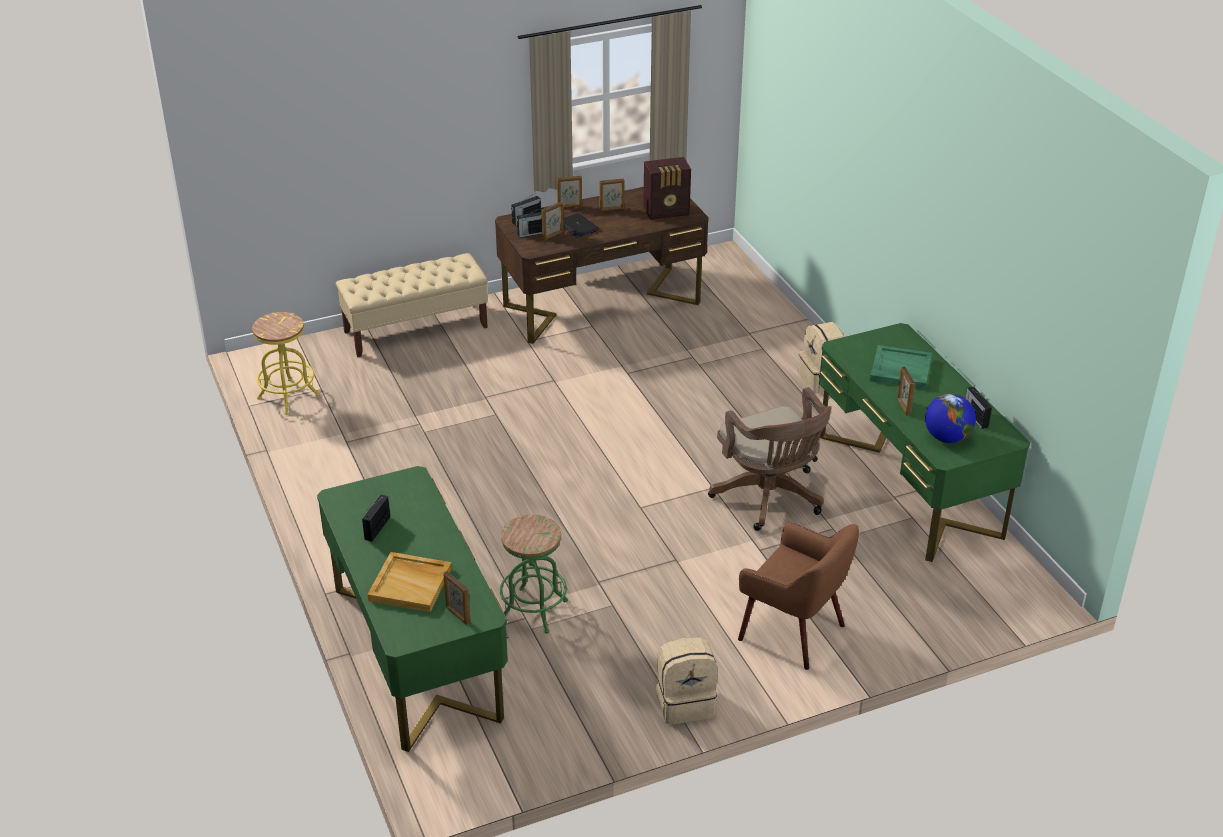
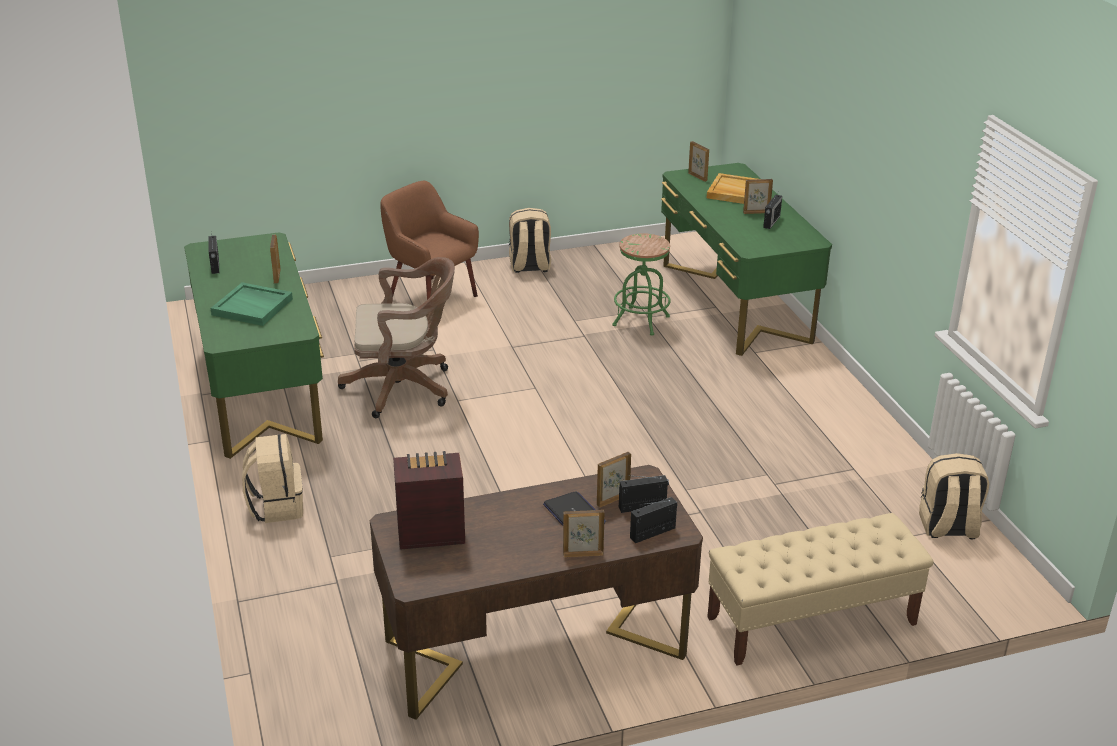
camera: 175 degrees left, 5 degrees down
(288, 397) = (948, 528): yellow stool -> beige backpack
(612, 210) = (516, 543): picture frame -> picture frame (756, 212)
(770, 498) = (404, 388): brown office chair -> brown office chair turned 105 degrees clockwise
(947, 438) = (256, 252): globe -> none

